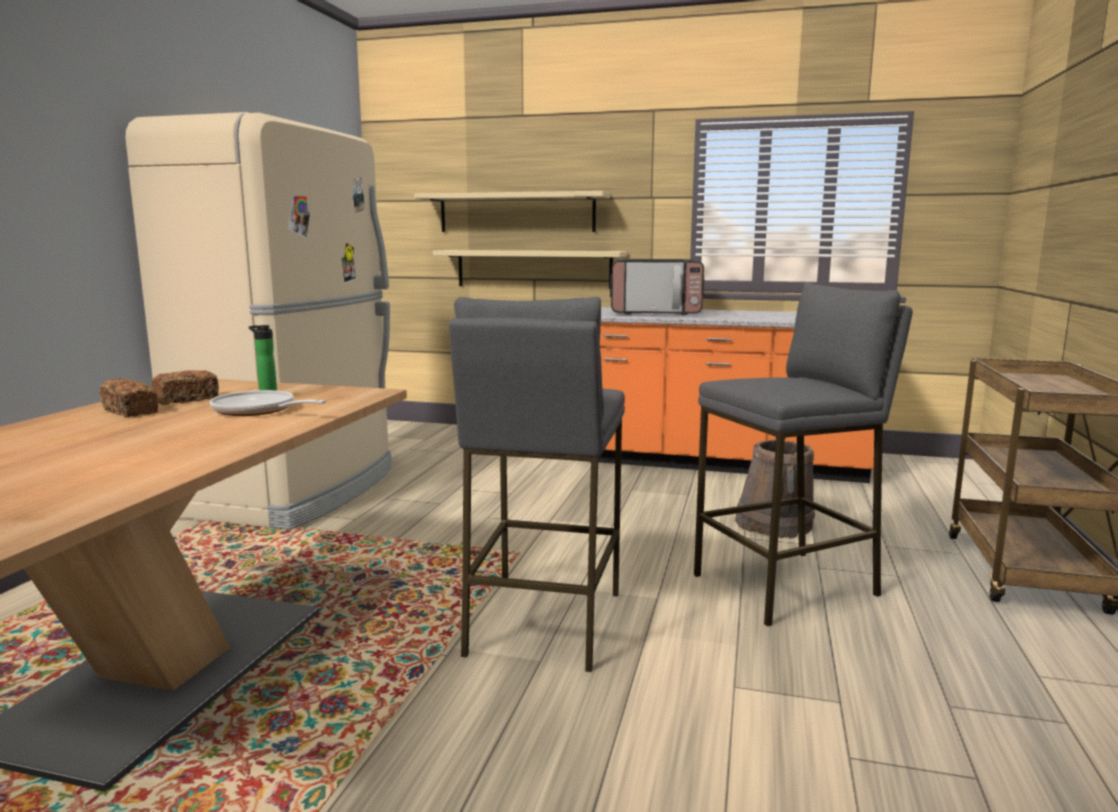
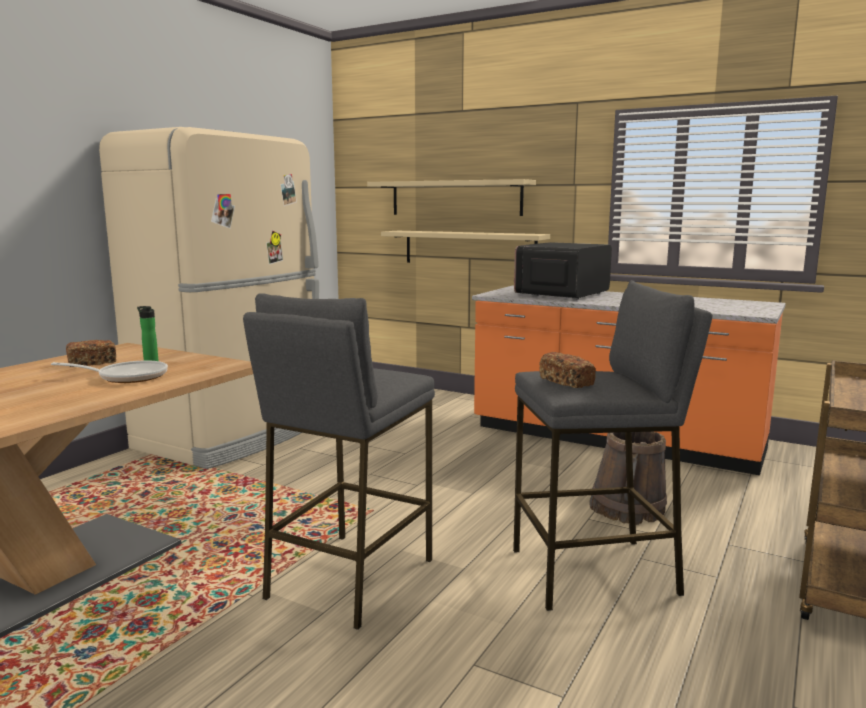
camera: 15 degrees right, 0 degrees up
(130, 411) = (41, 371): bread -> bread (566, 382)
(258, 411) = (127, 377): frying pan -> frying pan turned 135 degrees clockwise
(656, 312) = (561, 294): microwave -> microwave turned 105 degrees clockwise

